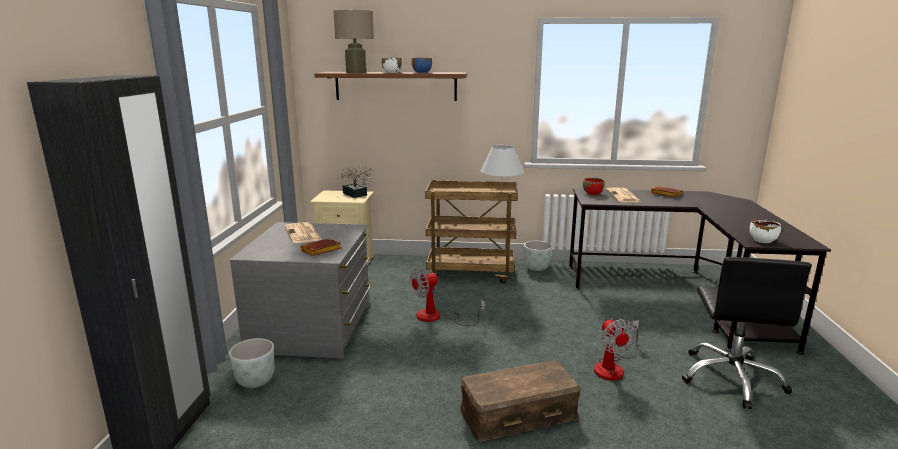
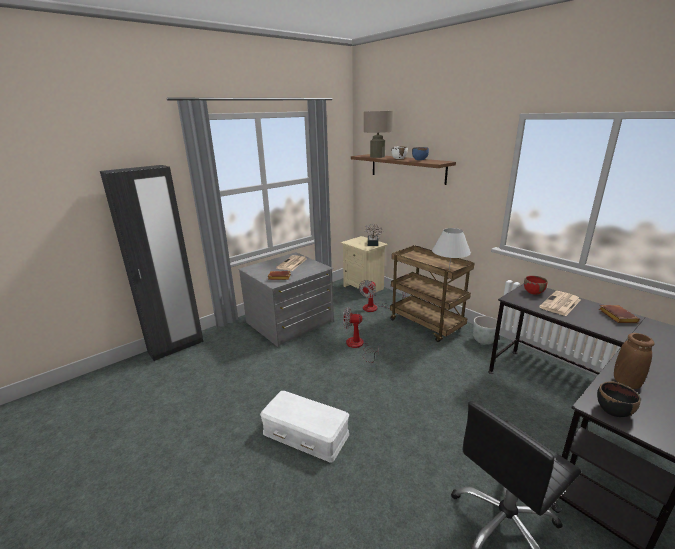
camera: 45 degrees right, 5 degrees up
(256, 381) = (231, 340): grey planter -> none
(518, 413) = (306, 433): brown storage box -> white storage box
(613, 367) = (415, 446): fan -> fan (375, 308)
(739, 226) = (626, 382): none -> brown vase
(763, 240) = (613, 410): white bowl -> black bowl

